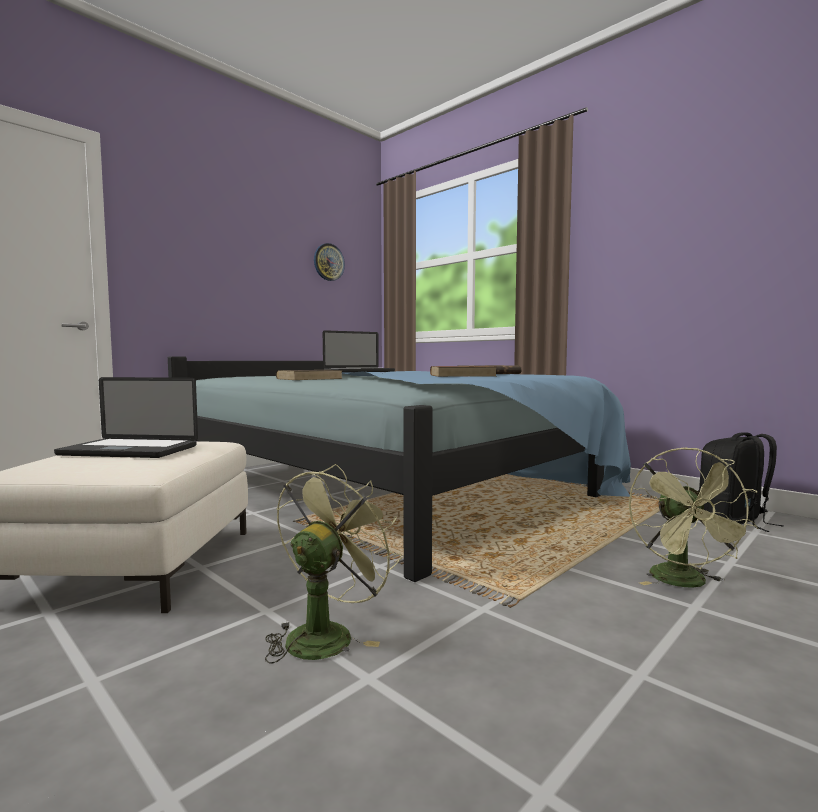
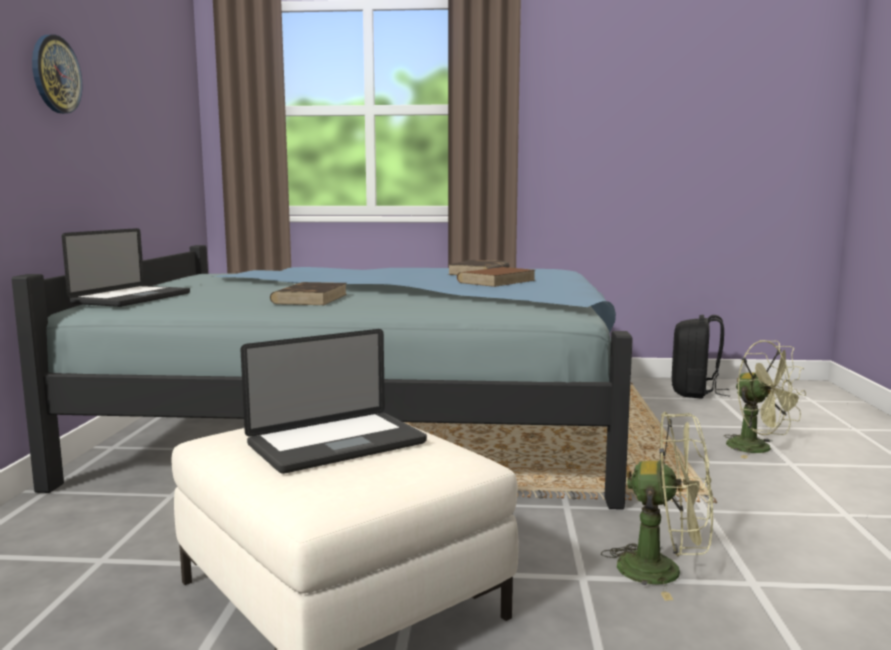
camera: 40 degrees left, 5 degrees up
(326, 634) = (663, 571): green fan -> green fan turned 120 degrees clockwise
(328, 262) = (155, 97): wall clock -> wall clock (55, 74)
(359, 371) = (302, 277): laptop -> laptop (132, 298)

